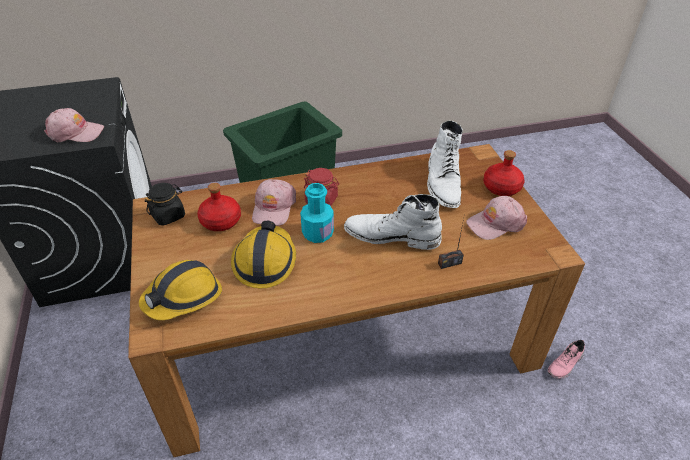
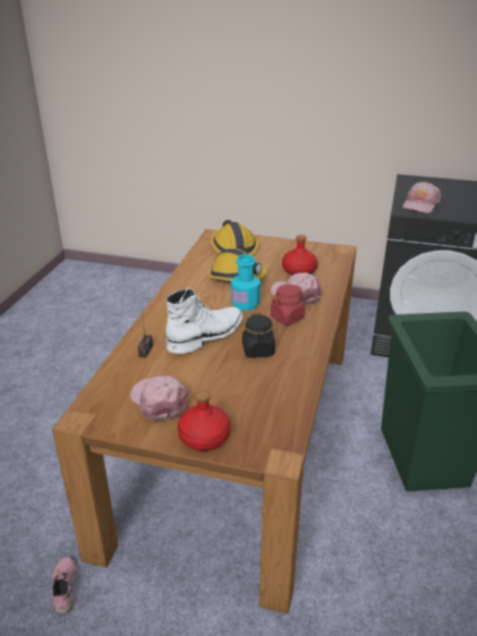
camera: 120 degrees right, 10 degrees down
(168, 215) = (323, 254): black jar -> black jar (258, 350)
(443, 183) = (249, 396): white boot -> none
(495, 223) = (159, 401): pink cap -> pink cap turned 45 degrees counterclockwise

